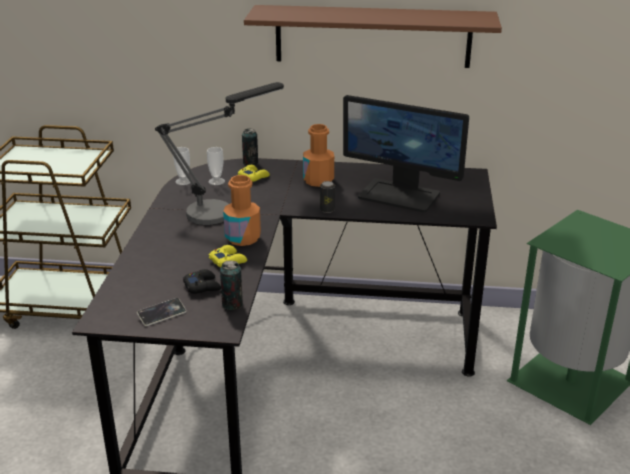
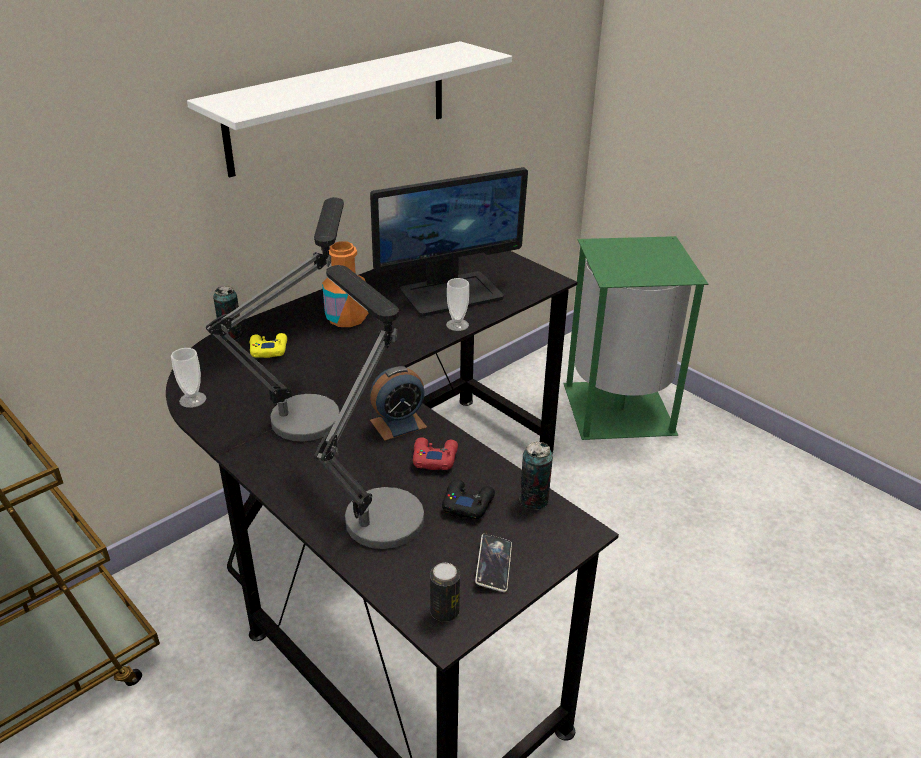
camera: 50 degrees left, 5 degrees up
(168, 262) = (376, 504): none -> table lamp
(216, 181) = (235, 377): cup -> cup (457, 325)
(228, 260) = (434, 458): yellow game controller -> red game controller
(243, 238) = (398, 424): orange bottle -> alarm clock
(327, 210) = (417, 344): can -> can (444, 611)
(372, 36) = (340, 106): brown shelf -> white shelf

